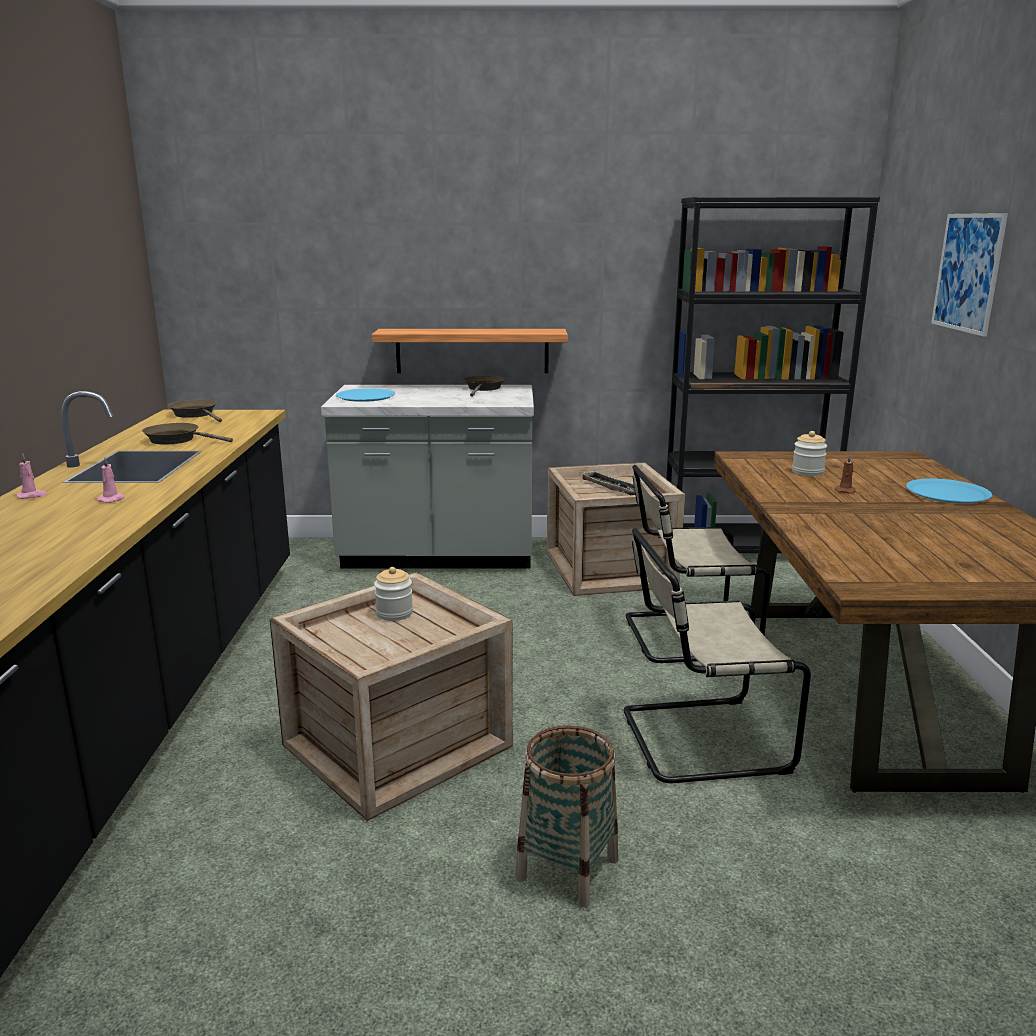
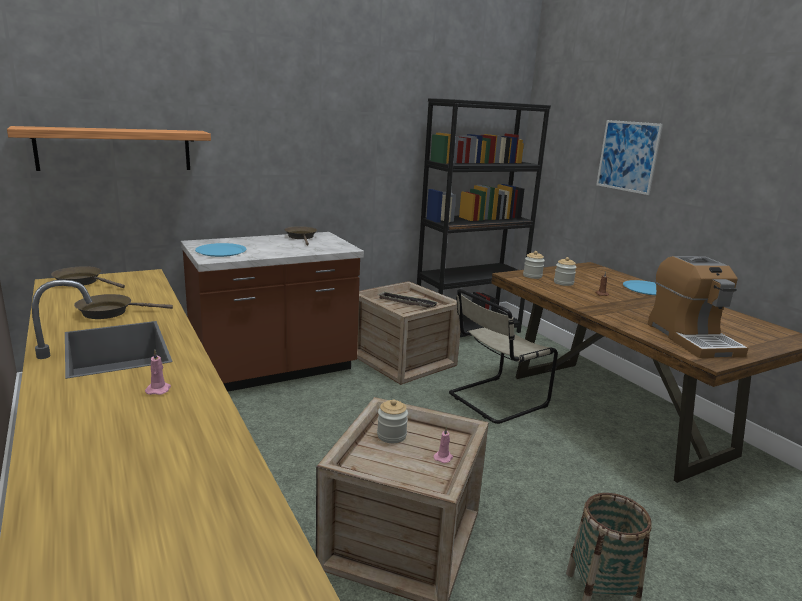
camera: 30 degrees left, 0 degrees up
(32, 496) = (58, 401): pink candle -> pink candle (443, 457)
(438, 557) = (274, 371): grey counter -> brown counter
(472, 350) = (285, 208): shelf -> shelf (115, 149)
(697, 740) = (574, 473): beige chair -> none
(772, 459) = (532, 276): none -> jar
(887, 558) = (692, 338): none -> coffee machine

